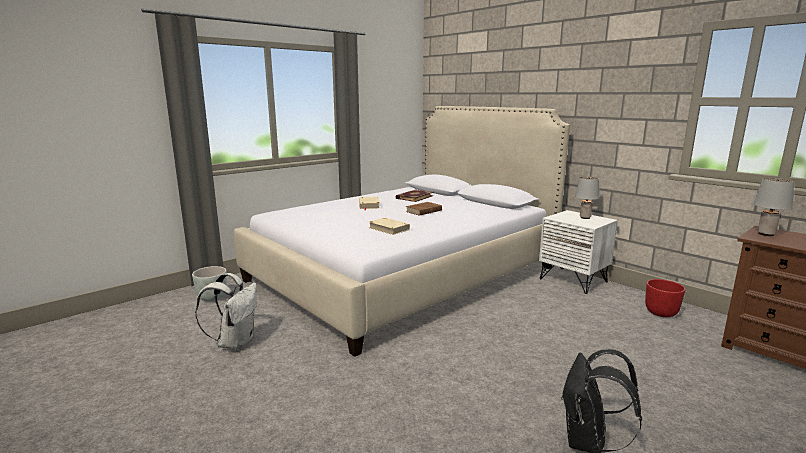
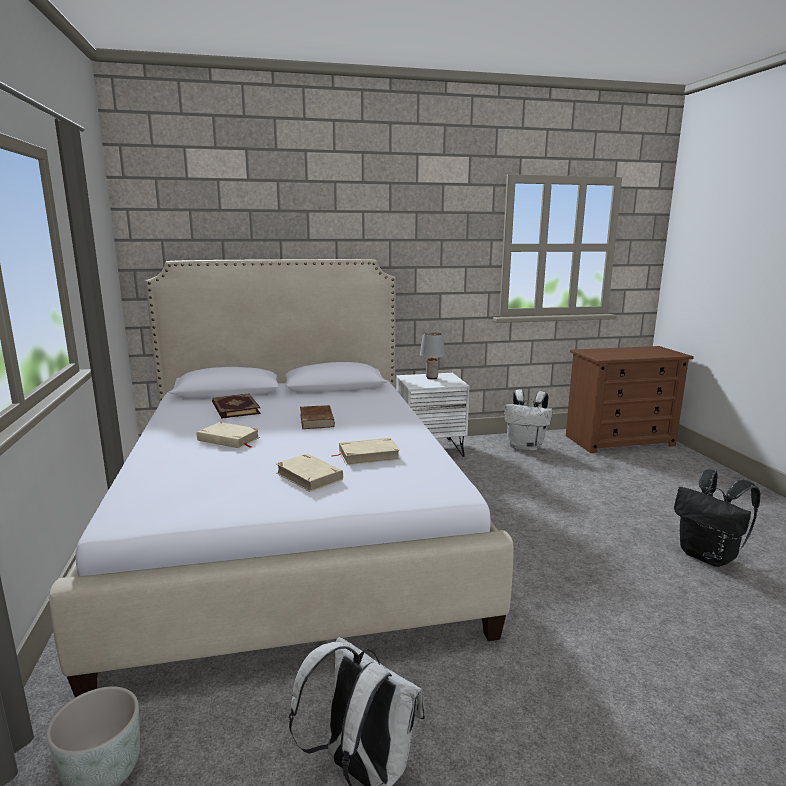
camera: 60 degrees left, 0 degrees up
(344, 225) = (309, 476): none -> beige book
(661, 313) = (525, 447): red planter -> white backpack
(765, 234) = (594, 354): grey table lamp -> none

